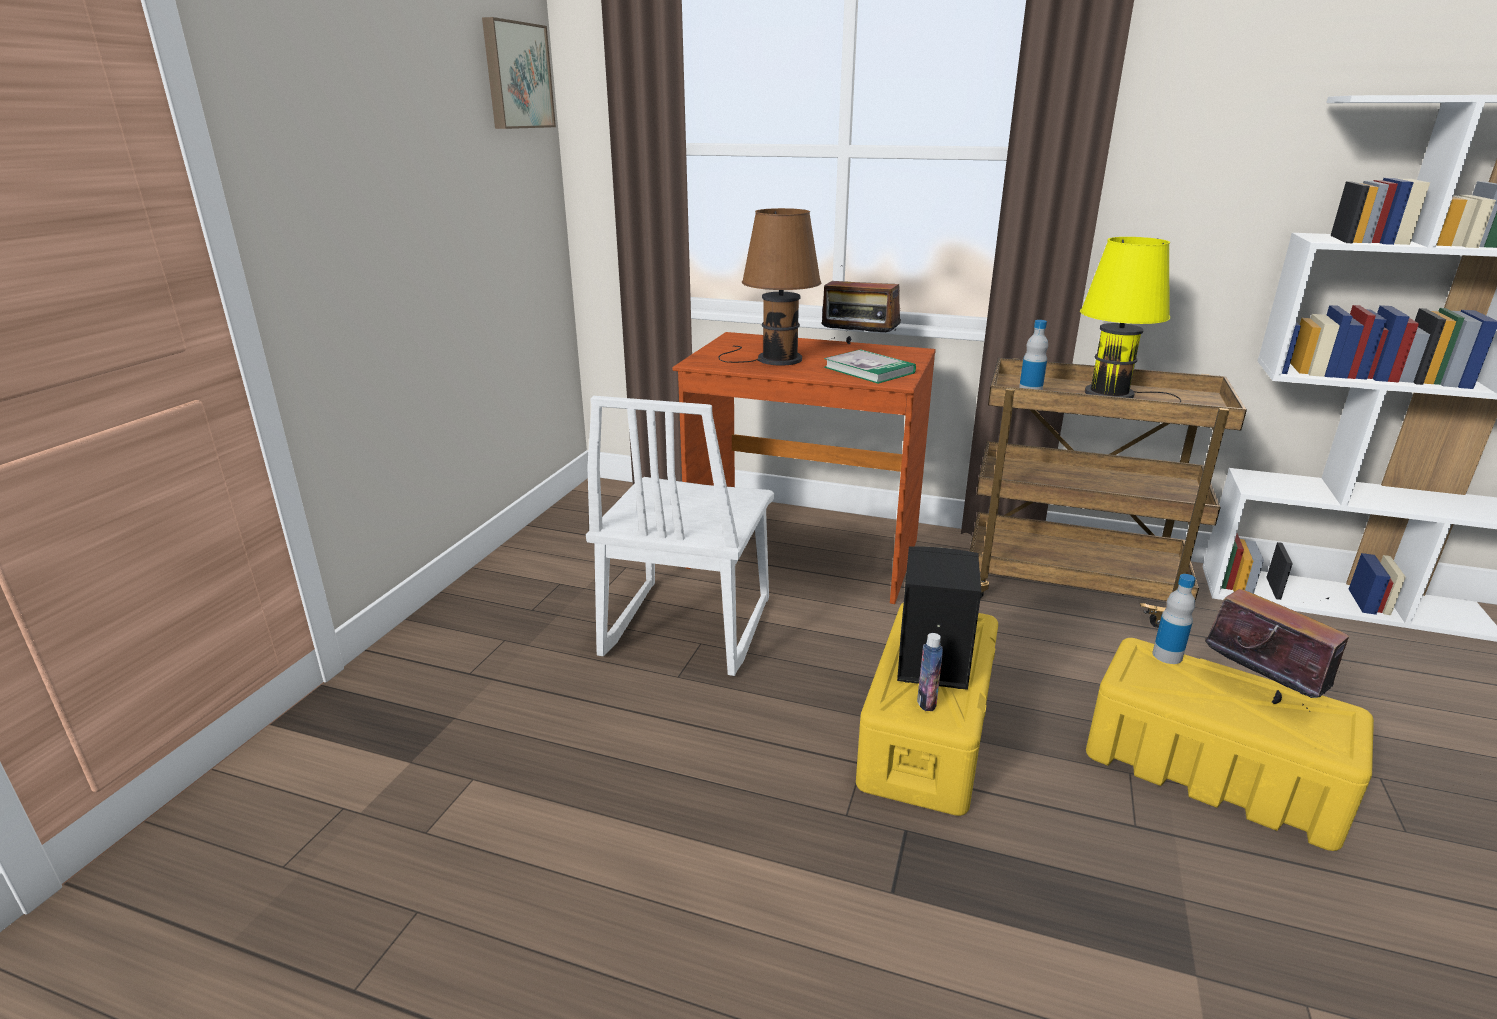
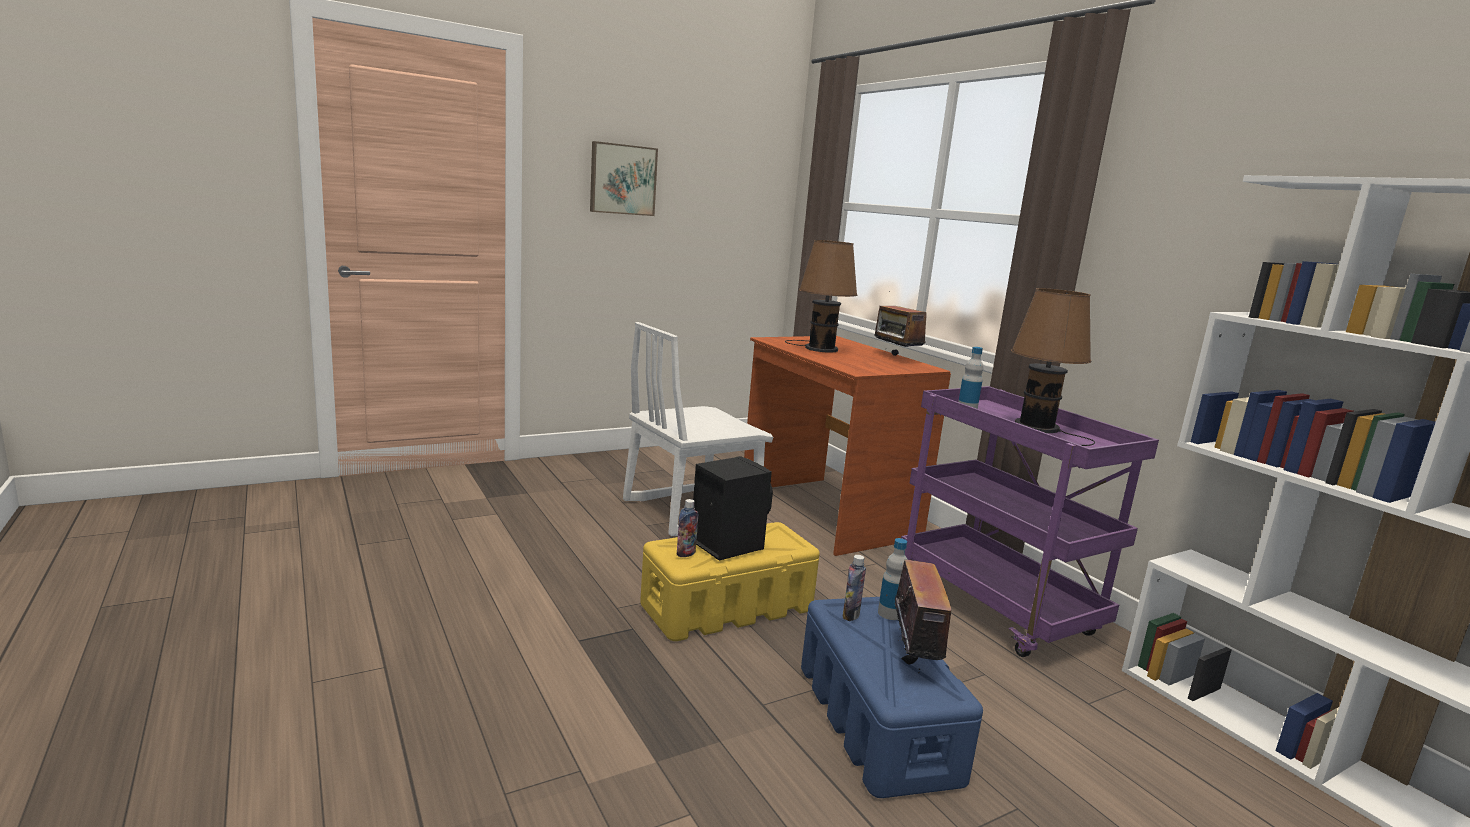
camera: 40 degrees right, 10 degrees down
(516, 76) = (759, 153): picture -> picture (622, 179)
(869, 370) = (860, 364): book -> none
(1072, 586) = (997, 608): brown cart -> purple cart
(1115, 395) = (1040, 429): yellow table lamp -> brown table lamp
(1156, 679) = (851, 615): none -> bottle
(1209, 770) = (875, 721): yellow storage box -> blue storage box

